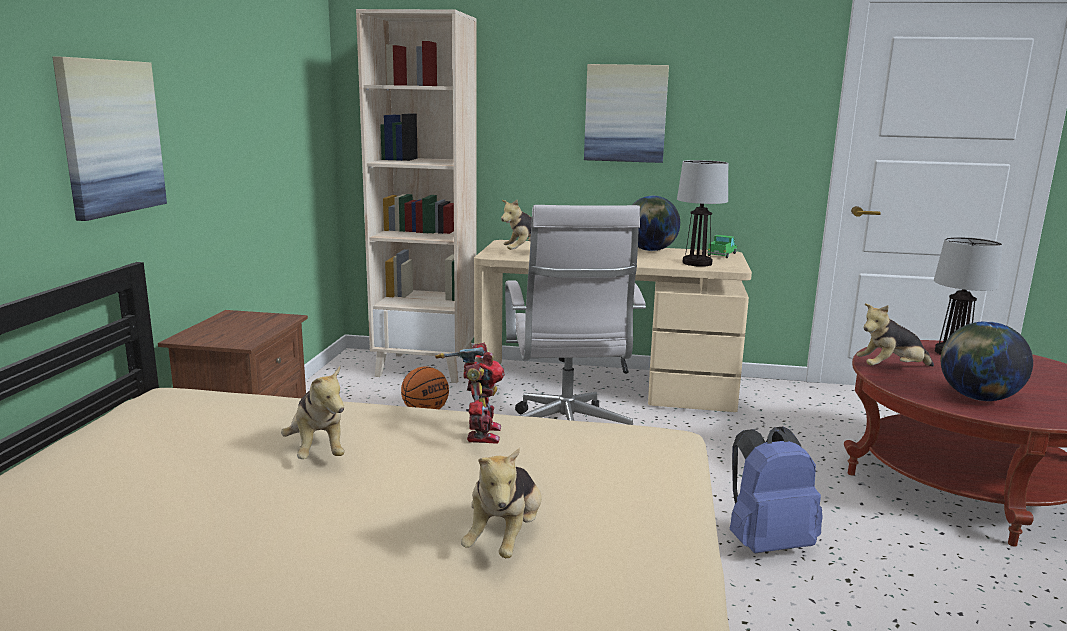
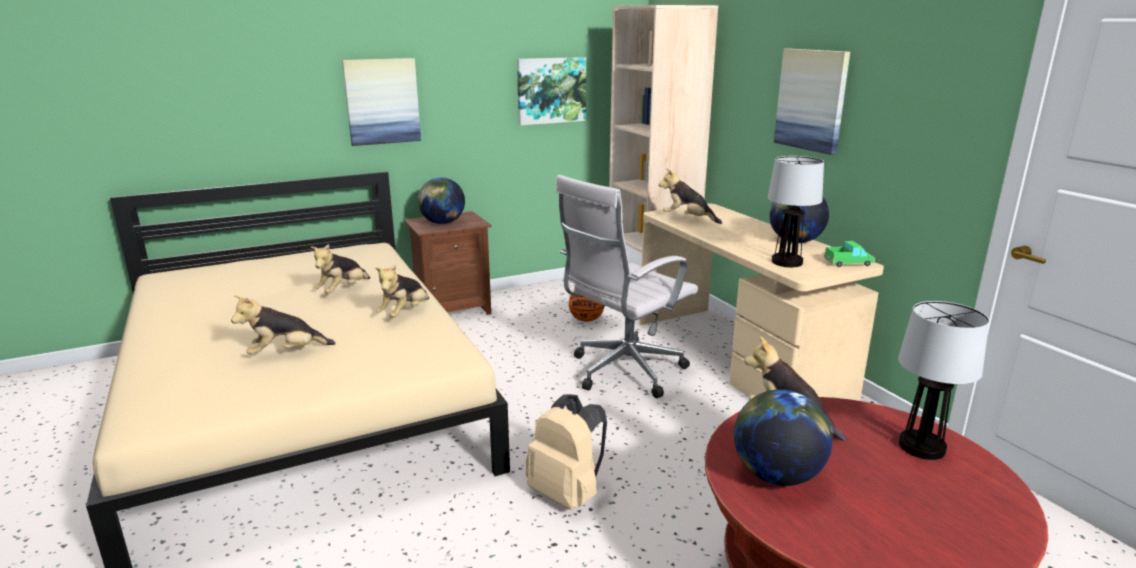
camera: 55 degrees right, 5 degrees up
(238, 330) = (442, 223): none -> globe
(272, 121) = (551, 90): none -> picture
(479, 434) = (404, 313): toy robot -> plush toy
(766, 543) = (567, 494): blue backpack -> beige backpack

